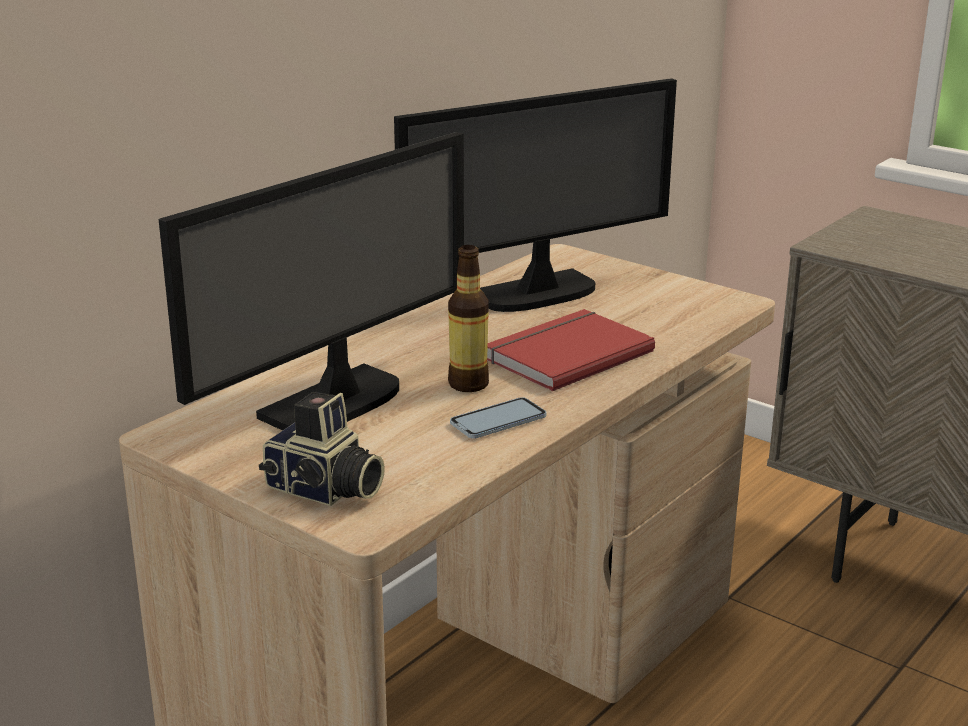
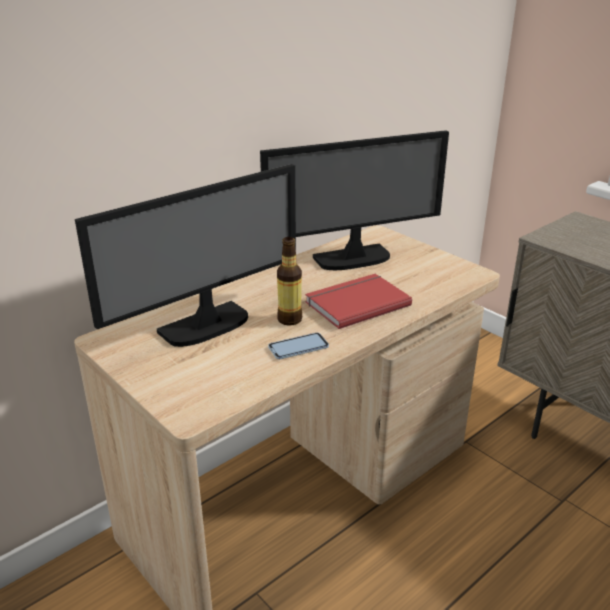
camera: 10 degrees right, 5 degrees up
(324, 490) = (176, 388): camera -> none

